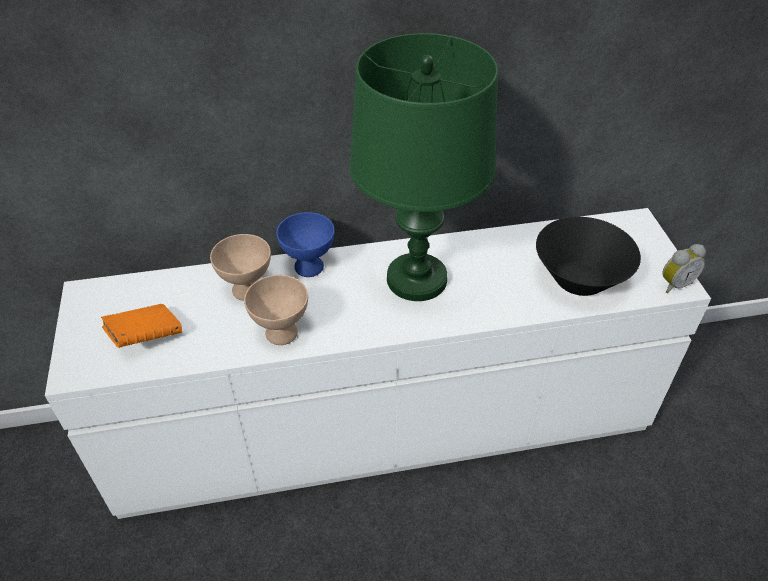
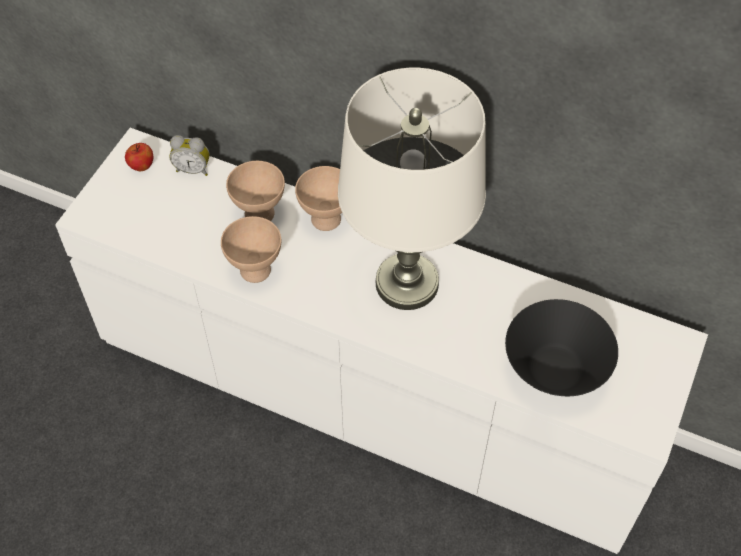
camera: 35 degrees right, 10 degrees up
(101, 305) = (141, 166): none -> apple
(146, 337) = (154, 214): orange book -> none
(308, 267) = (325, 219): blue bowl -> beige bowl
(417, 279) = (407, 284): green table lamp -> white table lamp
(674, 284) = (645, 427): alarm clock -> alarm clock (193, 169)

